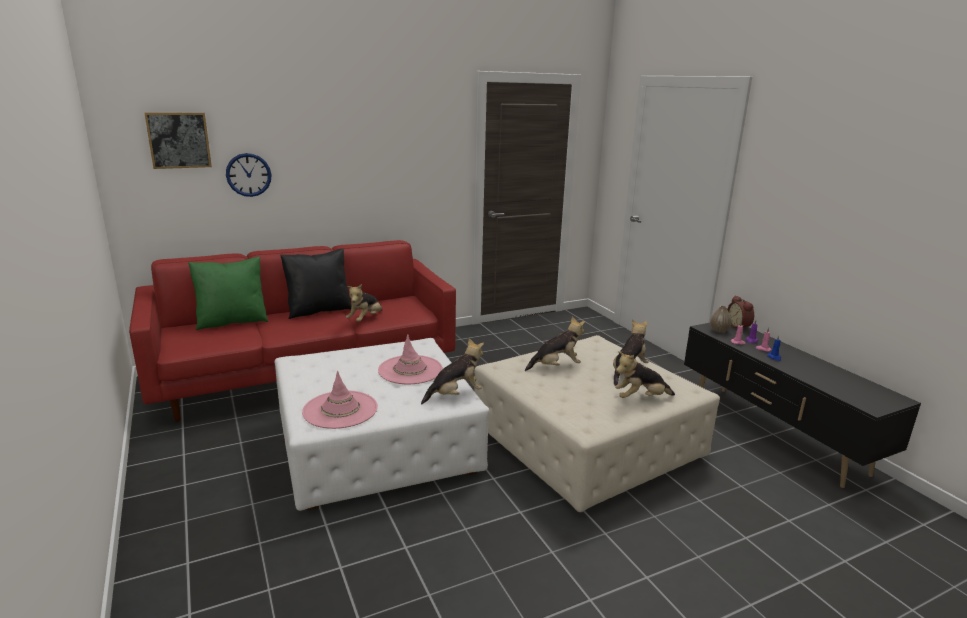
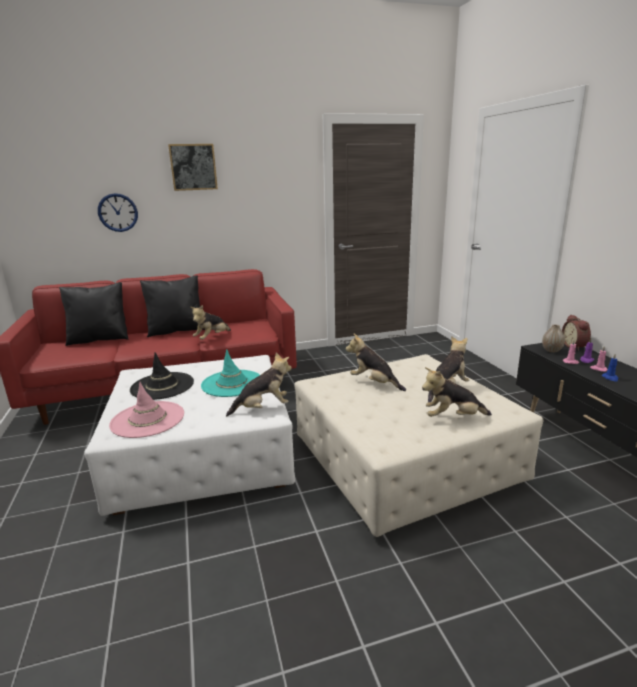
camera: 10 degrees right, 0 degrees up
(179, 140) = (55, 182): picture -> picture (193, 167)
(232, 322) = (99, 339): green pillow -> black pillow
(335, 374) = (162, 386): none -> black hat
(410, 370) = (232, 383): pink hat -> turquoise hat
(556, 366) = (374, 383): plush toy -> plush toy turned 135 degrees counterclockwise

